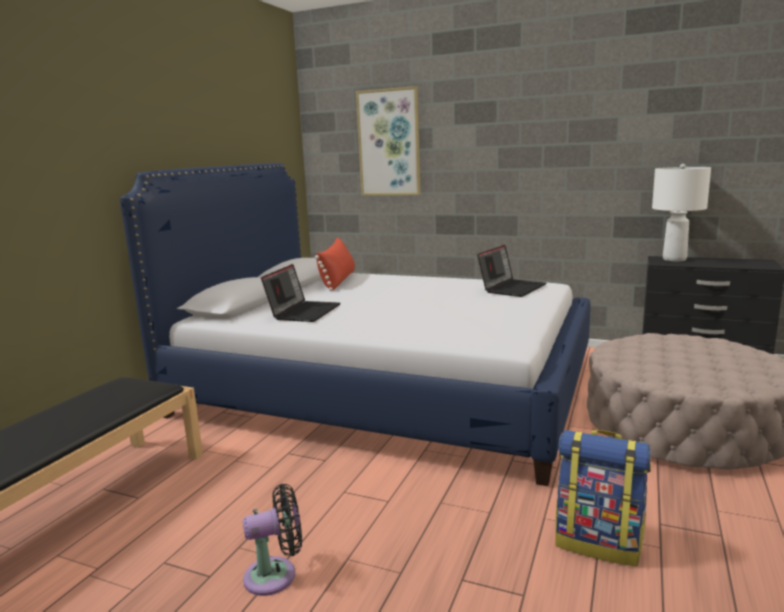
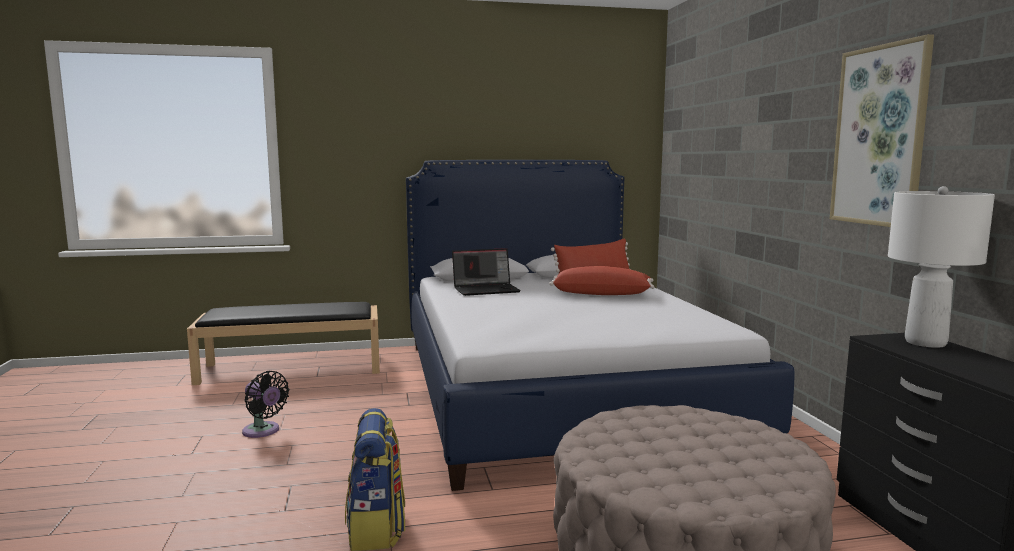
camera: 55 degrees right, 5 degrees down
(389, 143) = (710, 143): picture -> picture (880, 136)
(392, 288) = (601, 294): none -> red pillow
(512, 288) = (680, 321): laptop -> none

